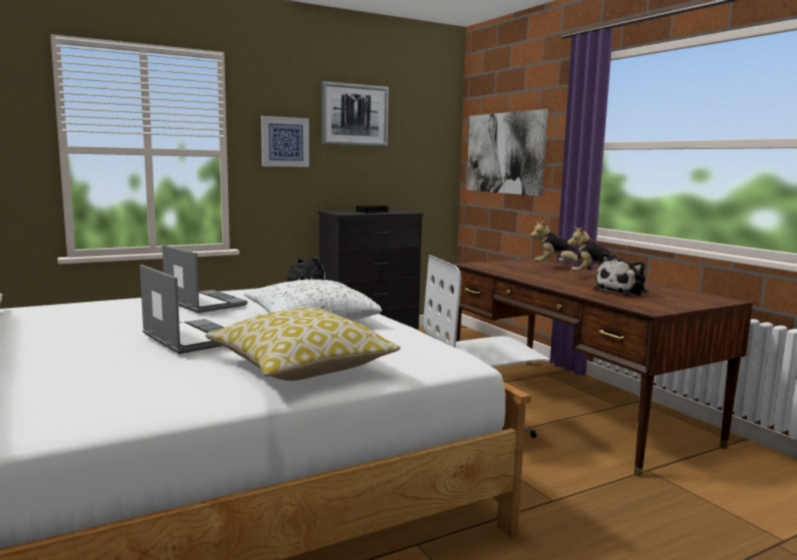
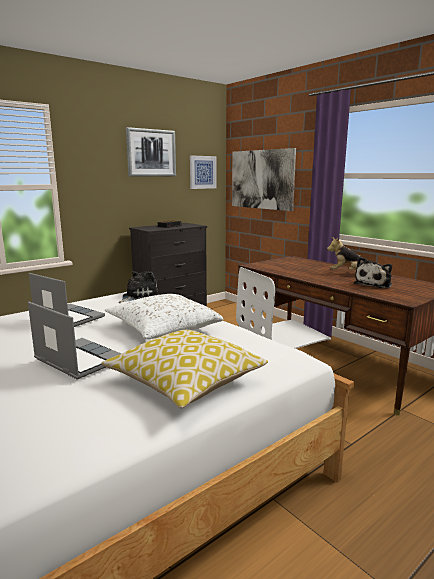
camera: 10 degrees left, 5 degrees up
(285, 142) = (101, 175): picture -> picture (202, 172)
(558, 267) = (314, 264): plush toy -> none

